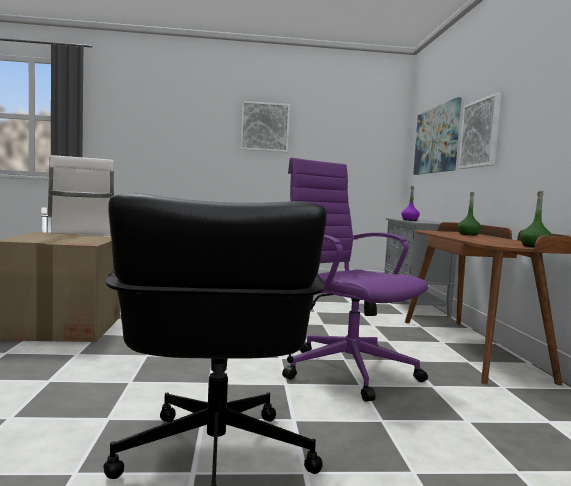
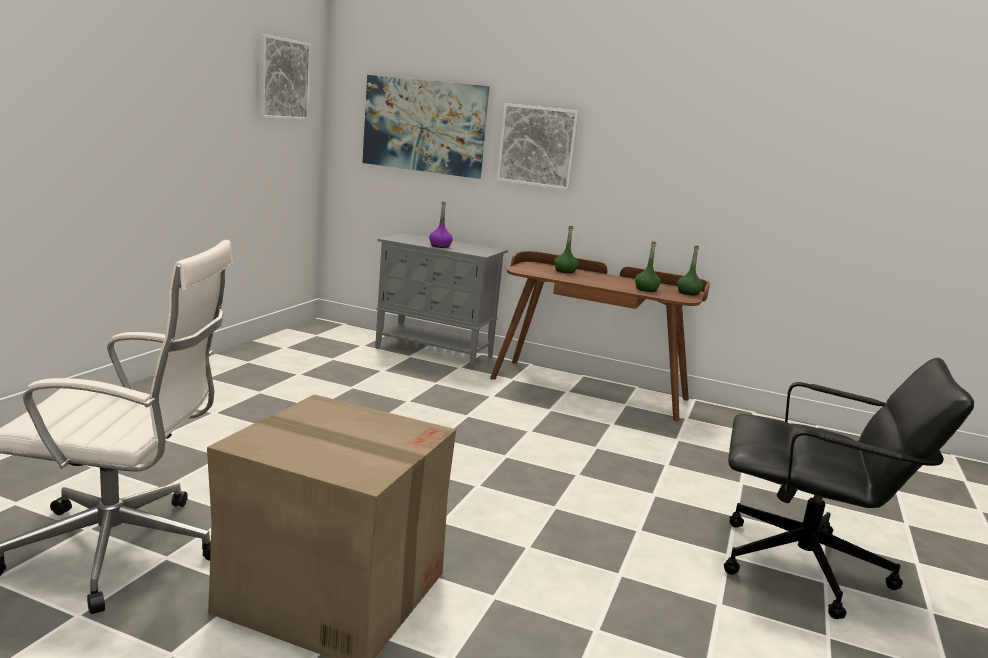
camera: 65 degrees left, 10 degrees up
(265, 127) = (161, 78): picture -> picture (283, 79)
(346, 369) = (626, 456): purple office chair -> none
(491, 241) = (646, 289): none -> green bottle

